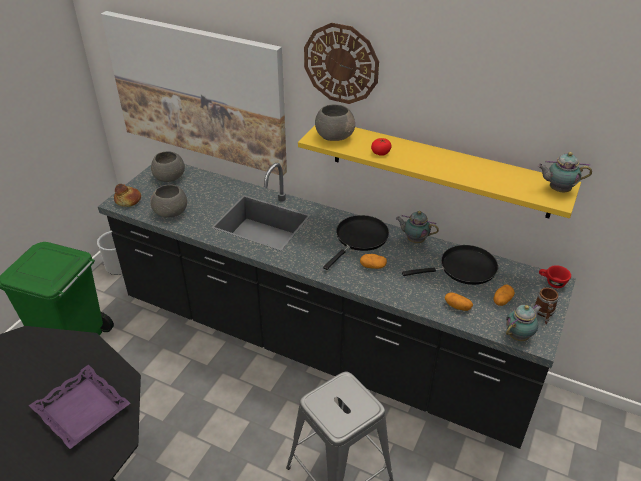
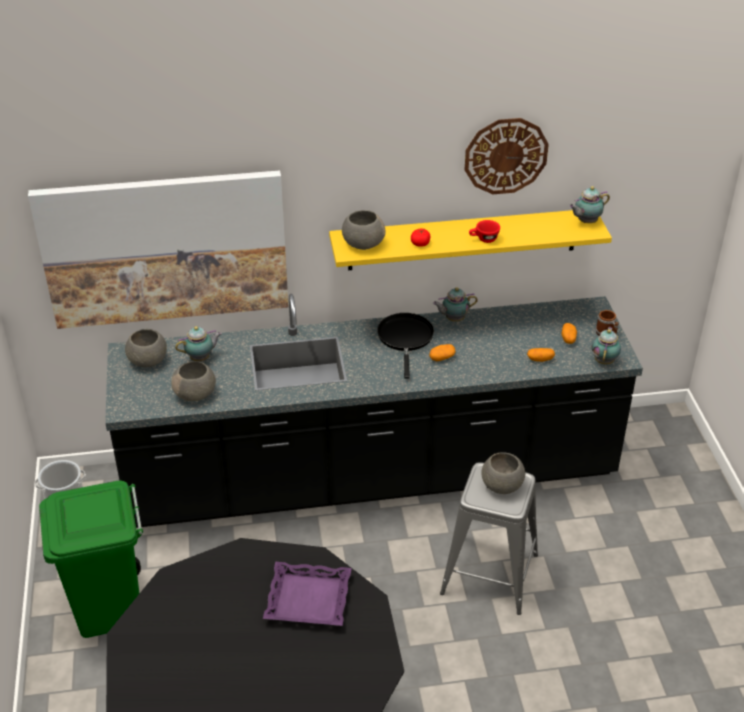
camera: 35 degrees left, 0 degrees up
(128, 201) = (133, 403): bread -> none
(203, 190) = (201, 358): none -> teapot
(341, 63) = (351, 169): wall clock -> wall clock (505, 156)
(347, 403) = (502, 485): none -> grey bowl
(463, 268) = (516, 326): black frying pan -> none
(552, 282) = (591, 307): red cup -> red cup (483, 239)

